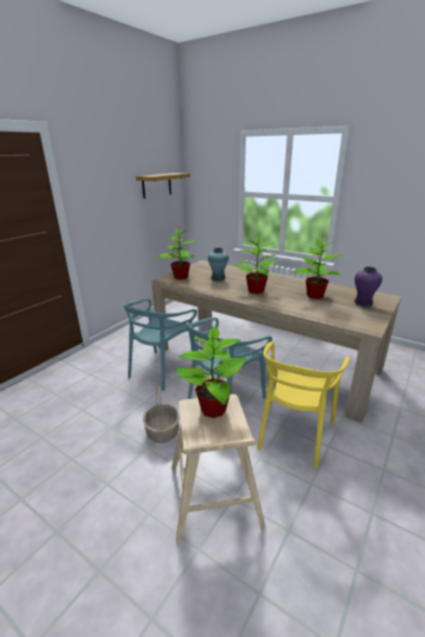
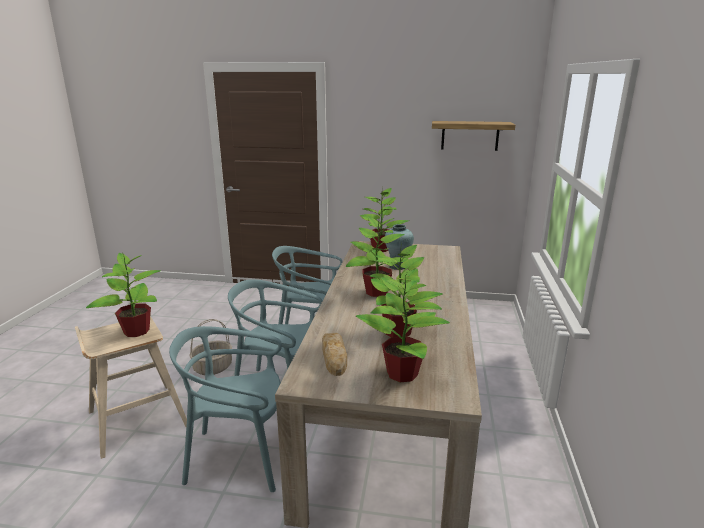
camera: 65 degrees right, 5 degrees down
(294, 433) = (239, 456): yellow chair -> turquoise chair
(340, 315) = (334, 356): none -> bread
(363, 303) = (403, 373): purple vase -> potted plant

